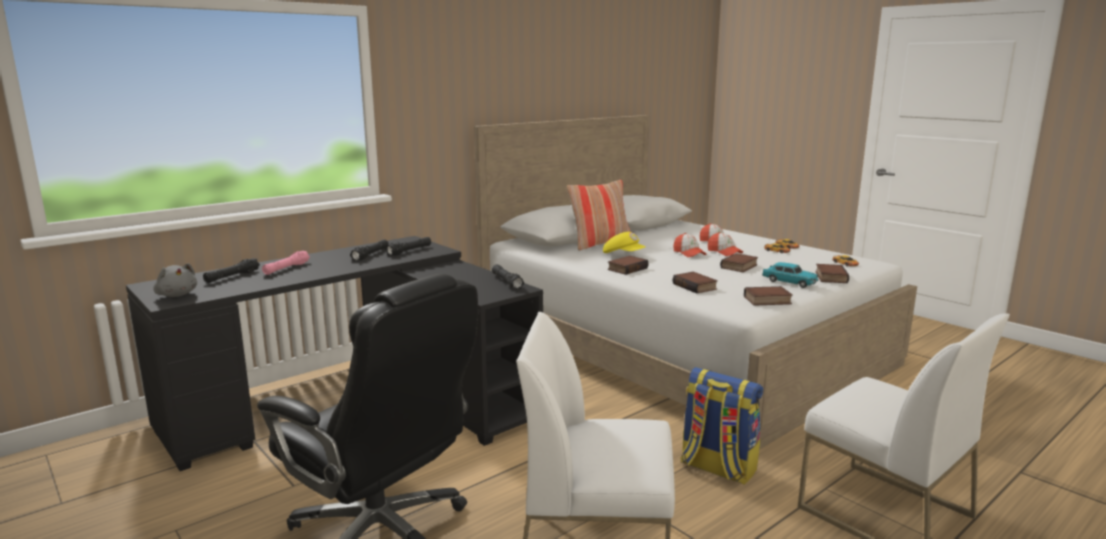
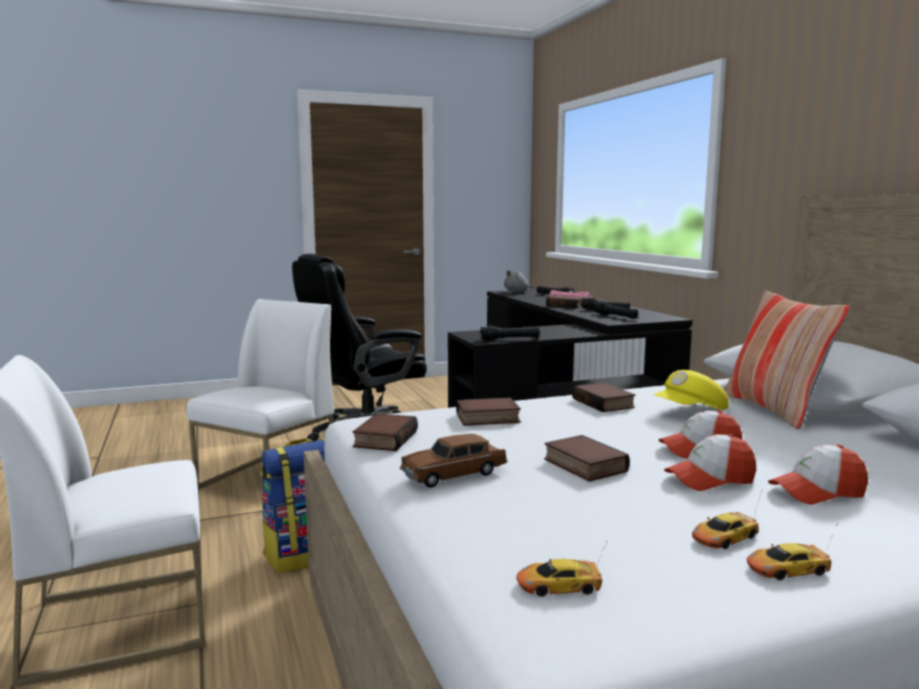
camera: 110 degrees right, 5 degrees down
(789, 282) = (454, 475): turquoise toy car -> brown toy car
(830, 277) = (455, 520): book -> book (566, 305)

